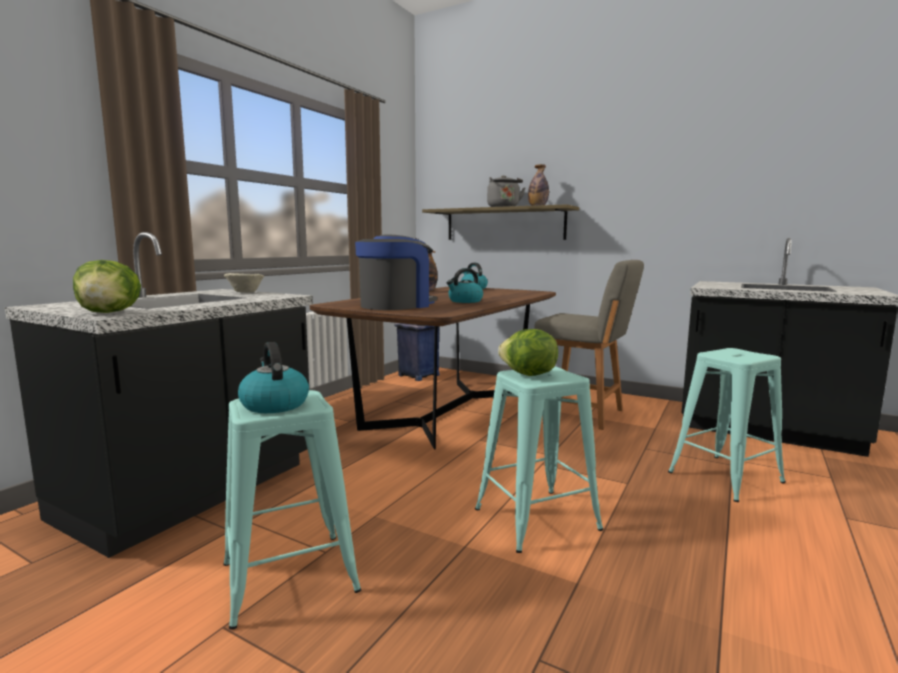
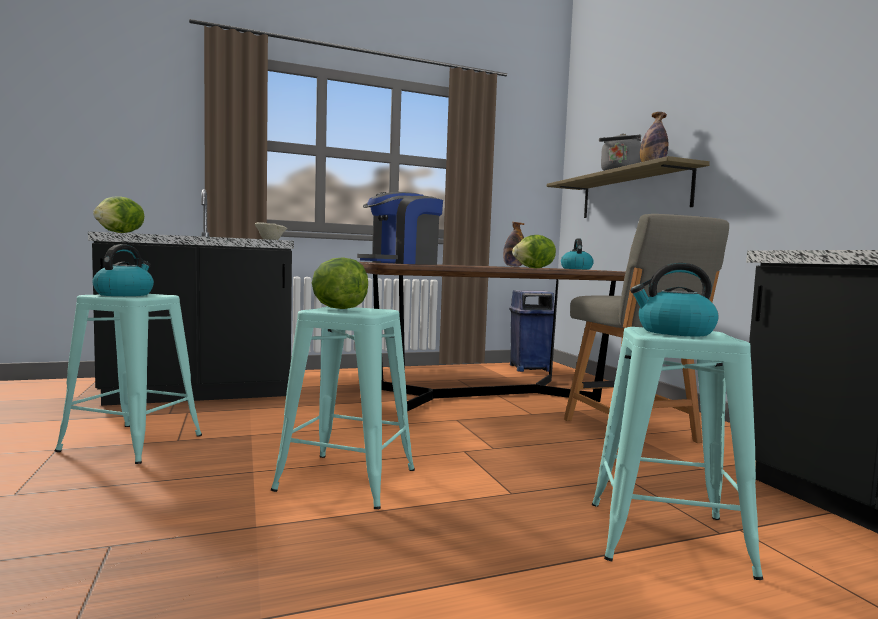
camera: 40 degrees right, 5 degrees down
(396, 305) = (401, 263): coffee machine -> coffee machine turned 150 degrees clockwise
(465, 301) = (482, 266): kettle -> kettle (674, 332)
(499, 298) = (534, 268): none -> lettuce

